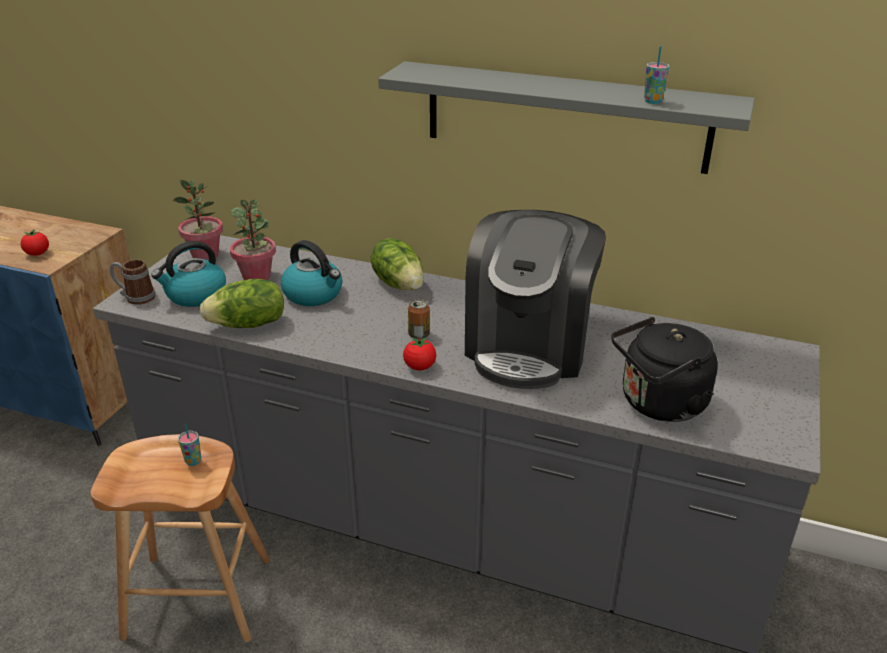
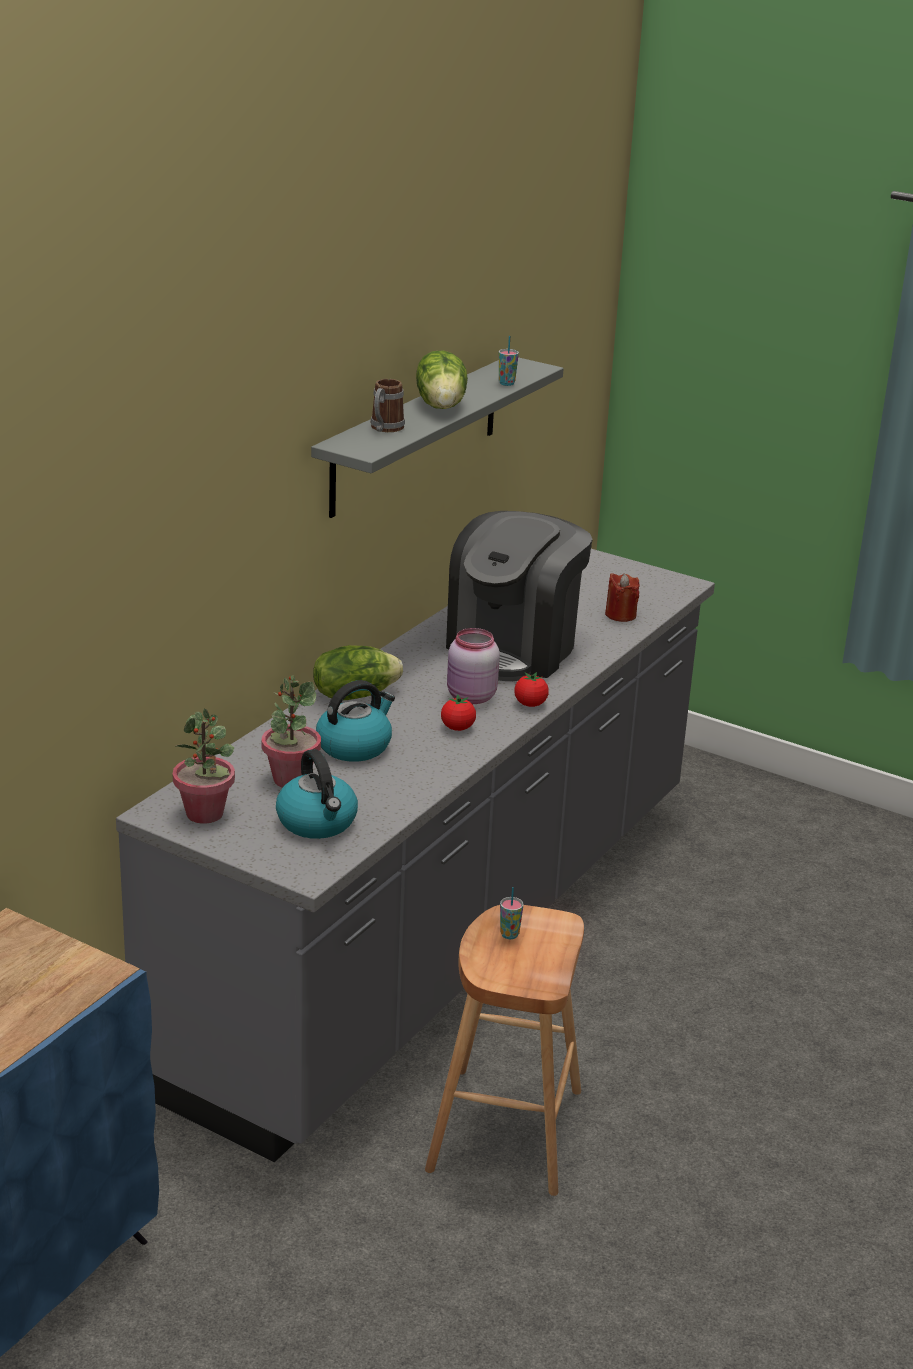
camera: 80 degrees left, 5 degrees down
(37, 254) = (53, 985): tomato -> tomato (457, 728)
(135, 297) = (301, 866): mug -> mug (384, 429)
(248, 325) = (409, 790): lettuce -> lettuce (442, 406)
(419, 335) = (470, 697): can -> pink jar
(529, 347) = (513, 649): coffee machine -> coffee machine turned 90 degrees clockwise
(659, 404) = (620, 615): black kettle -> red candle

